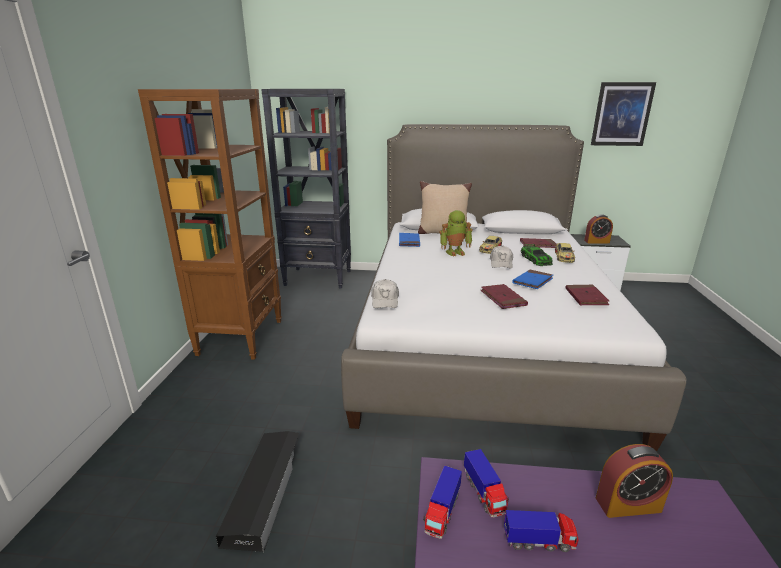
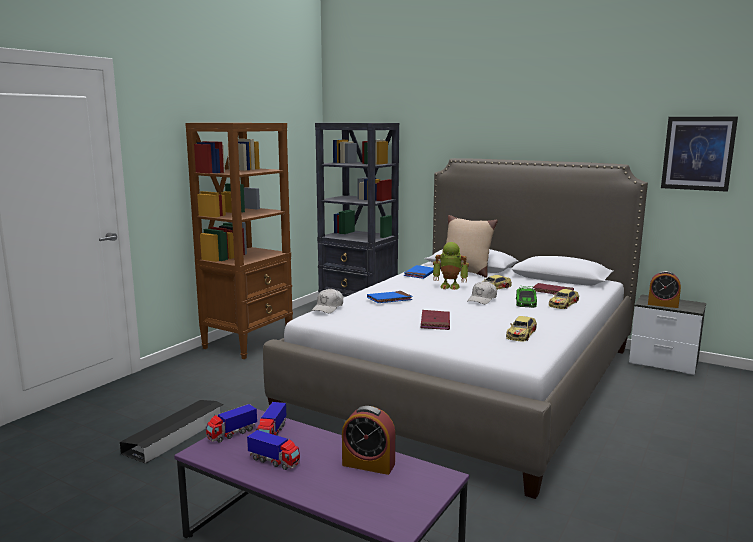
camera: 25 degrees right, 10 degrees down
(532, 281) = (489, 316): blue book -> blue book (389, 299)
(586, 297) = (521, 334): red book -> toy car

